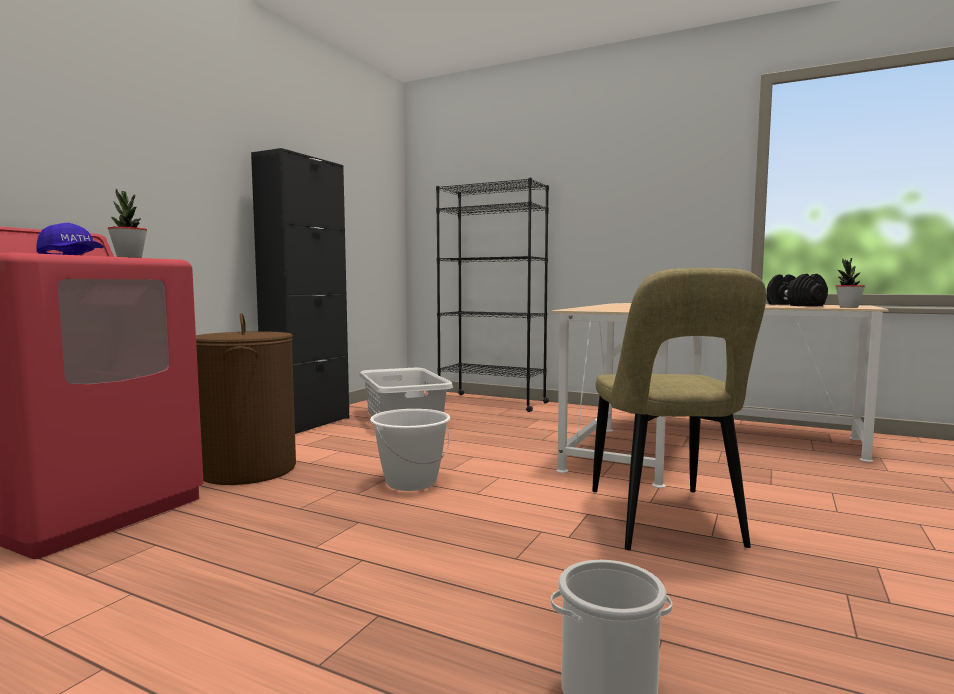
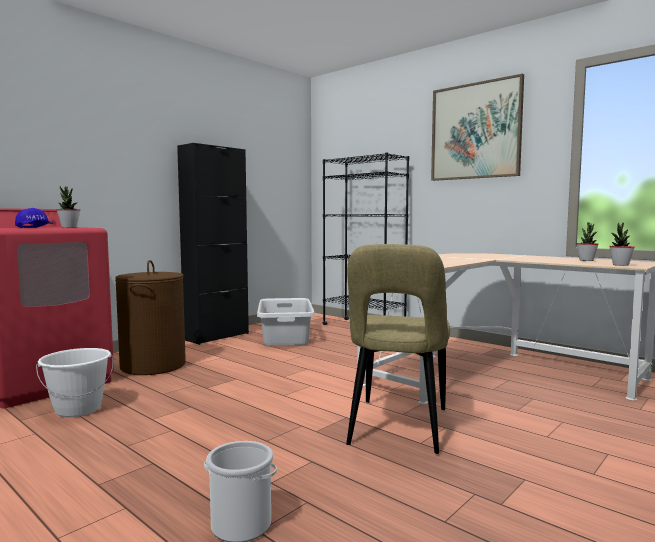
camera: 15 degrees right, 0 degrees up
(411, 482) = (247, 383): white bucket -> white bucket (78, 409)
(635, 156) = (475, 131): none -> picture
(794, 305) = (586, 260): black dumbbell -> potted plant

